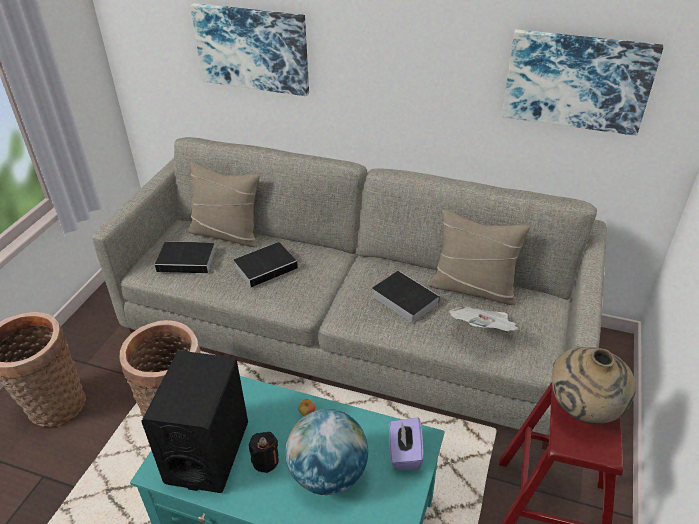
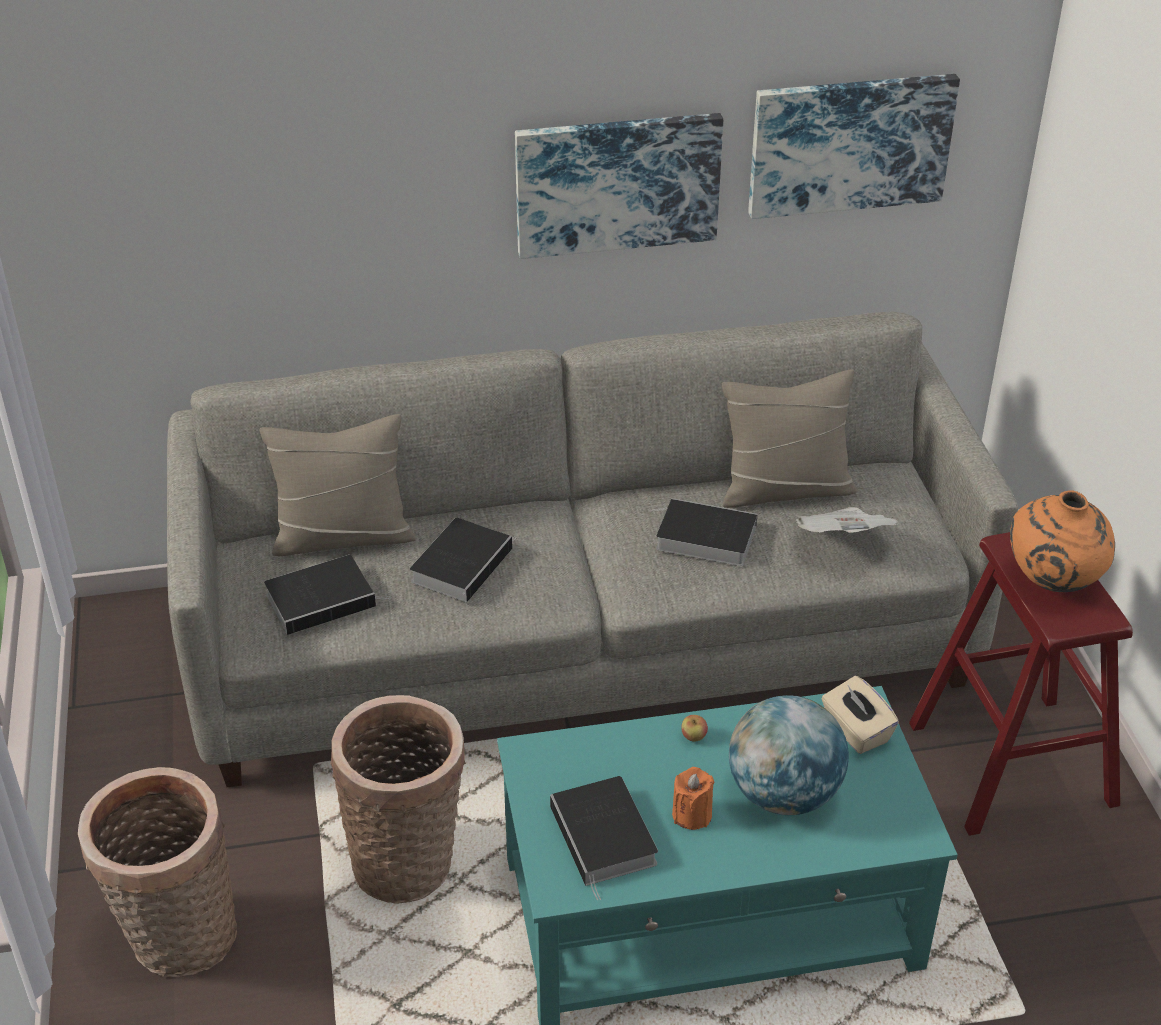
camera: 30 degrees left, 0 degrees up
(207, 452) = (605, 838): black speaker -> book
(252, 48) = (314, 202): picture -> picture (617, 183)
(265, 461) = (692, 815): black candle -> orange candle
(404, 453) = (856, 731): purple tissue box -> beige tissue box
(583, 411) = (1052, 583): beige vase -> orange vase

